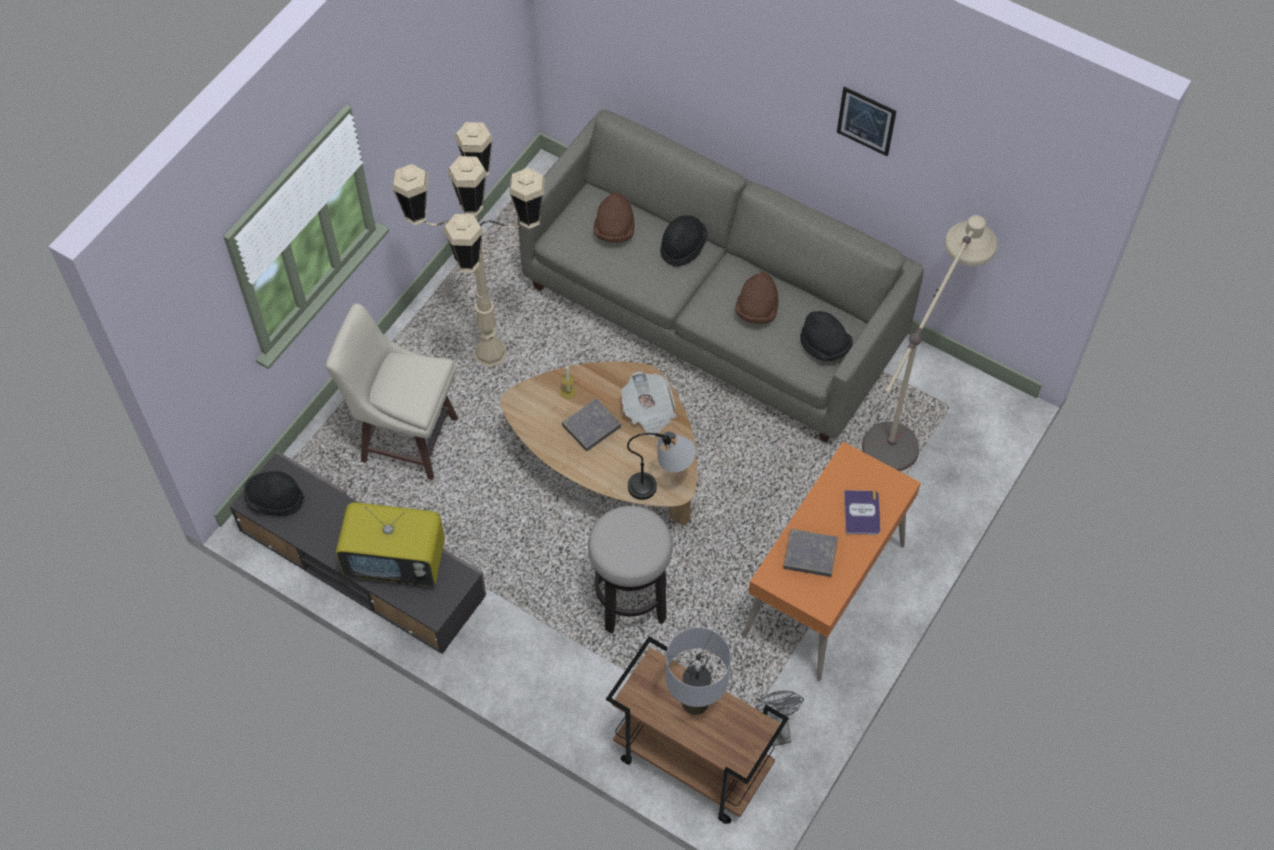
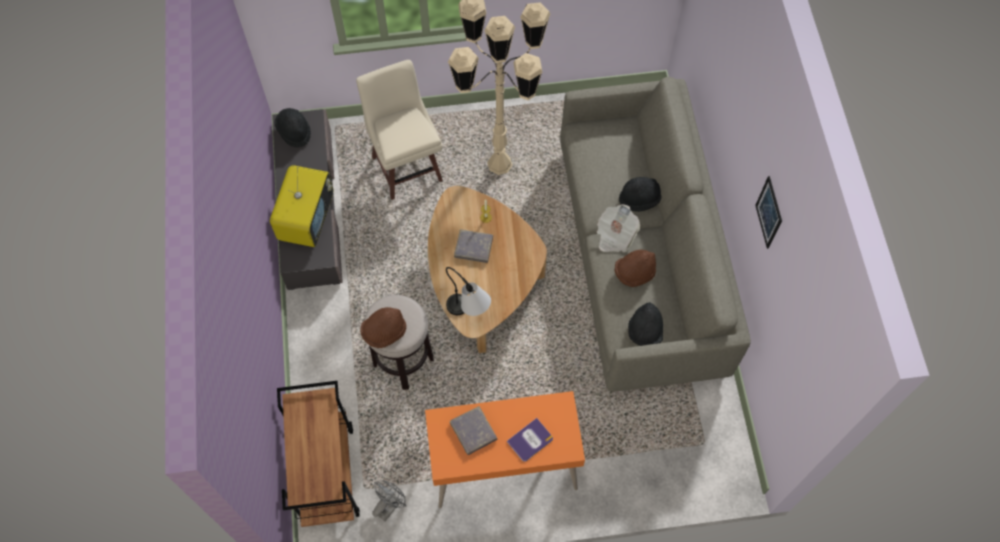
camera: 50 degrees right, 5 degrees up
(397, 562) = (307, 219): television -> television turned 135 degrees counterclockwise
(614, 230) = (615, 154): brown hat -> brown hat (384, 332)
(648, 412) = (512, 270): newspaper -> newspaper (615, 235)
(695, 701) = (319, 439): grey table lamp -> none
(909, 417) = (673, 425): beige floor lamp -> none

